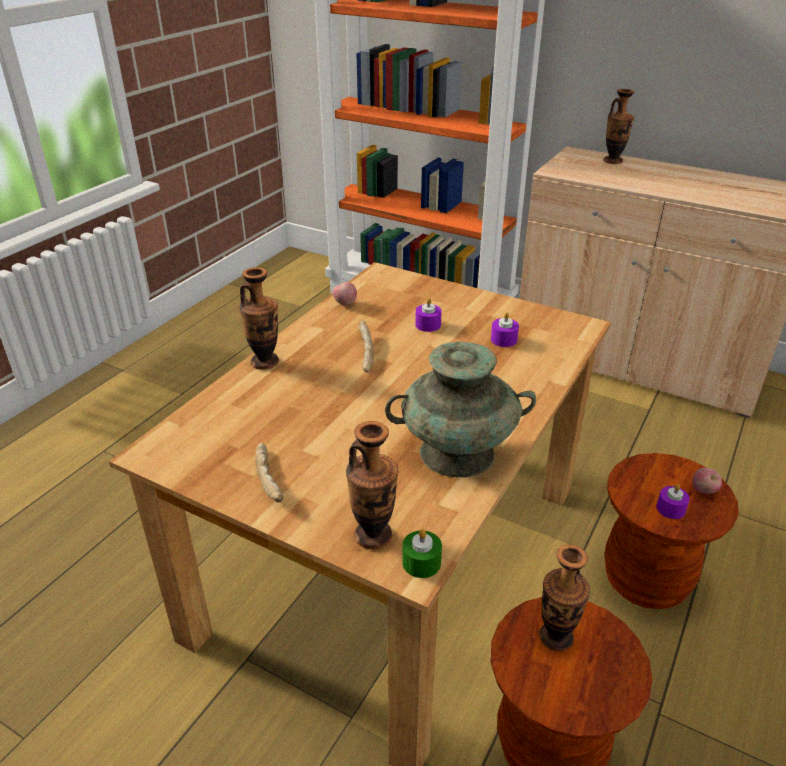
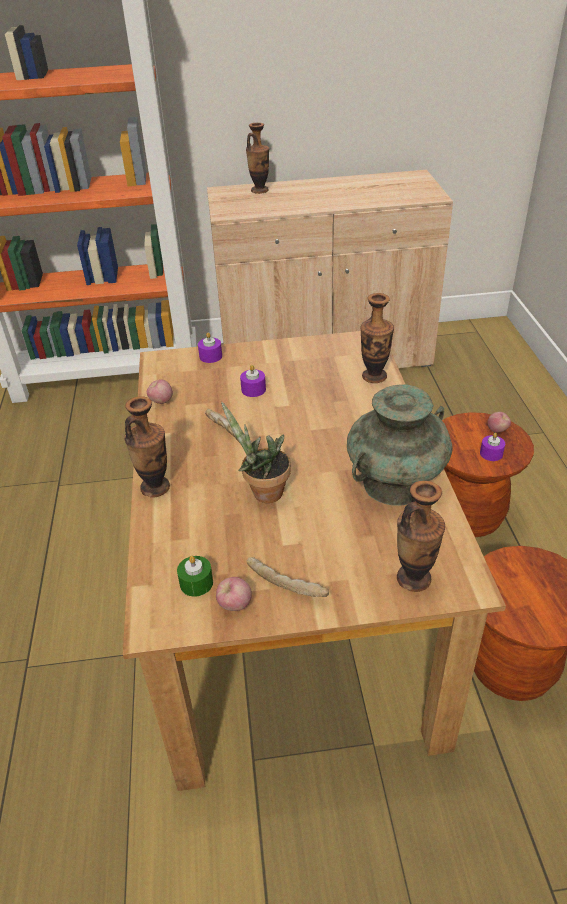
camera: 35 degrees left, 5 degrees up
(215, 472) = (235, 605): none -> apple
(337, 404) = (263, 492): none -> potted plant
(421, 562) = (467, 577): green candle -> green candle (196, 583)
(504, 339) = (324, 376): purple candle -> purple candle (210, 356)
(556, 637) = (513, 584): vase -> vase (374, 376)

